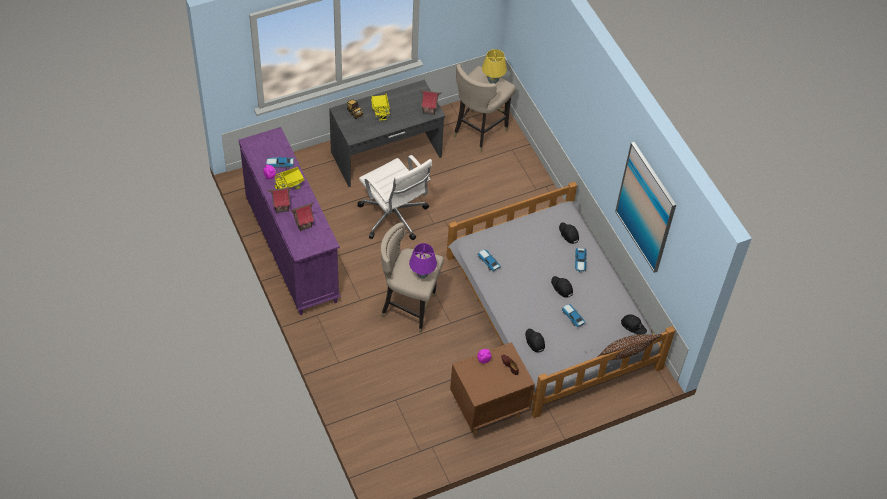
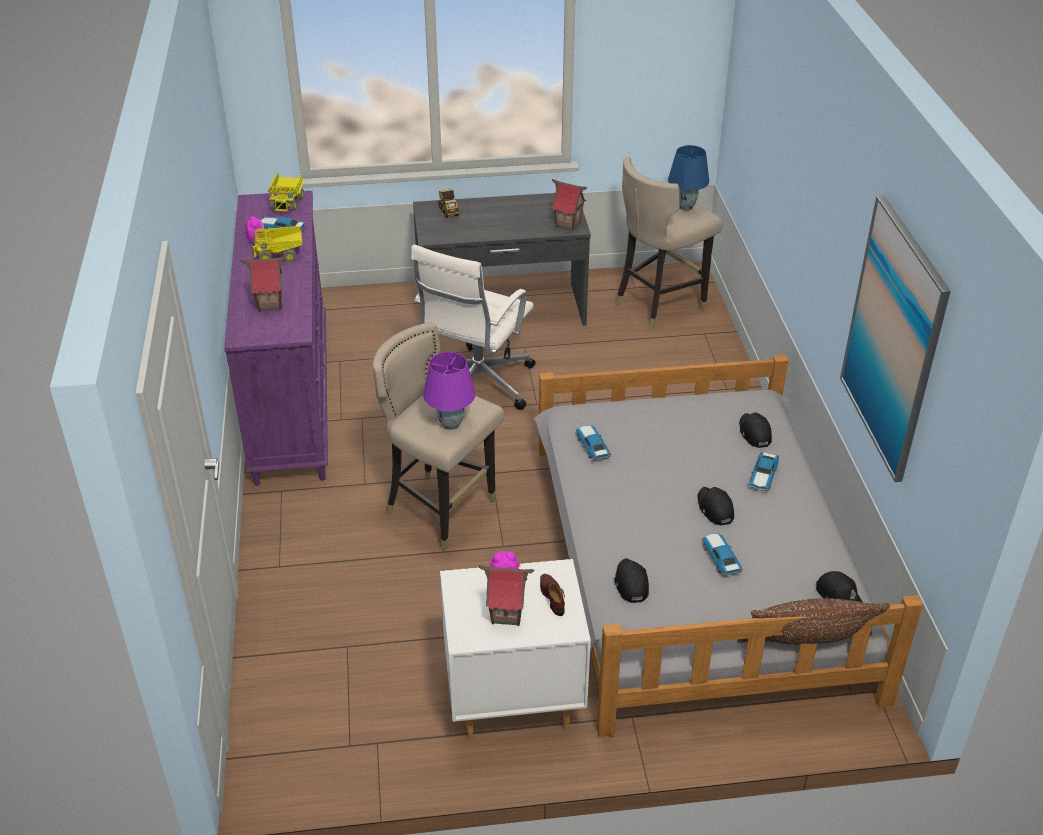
camera: 20 degrees right, 15 degrees down
(281, 207) = (249, 279): toy house -> toy house (507, 615)
(380, 111) = (490, 215): toy truck -> toy truck (287, 202)
(394, 217) = (476, 385): white office chair -> white office chair turned 45 degrees clockwise
(488, 410) = (513, 703): brown nightstand -> white nightstand
(493, 81) = (686, 207): yellow table lamp -> blue table lamp

